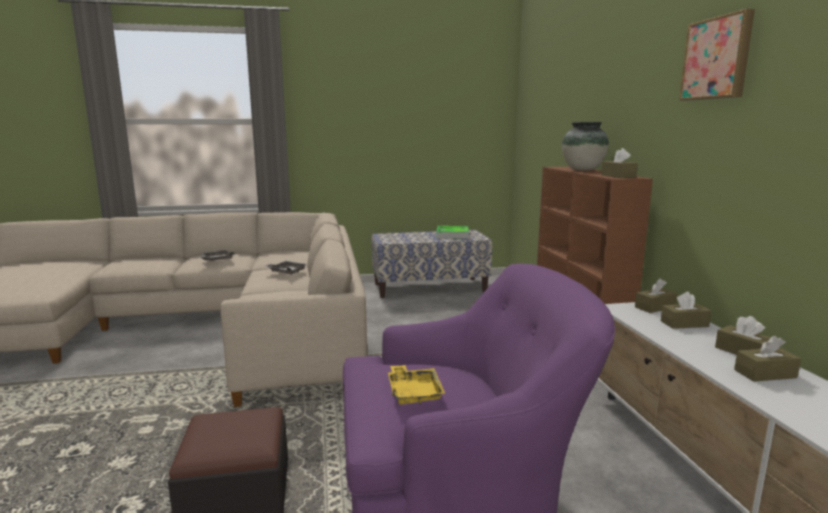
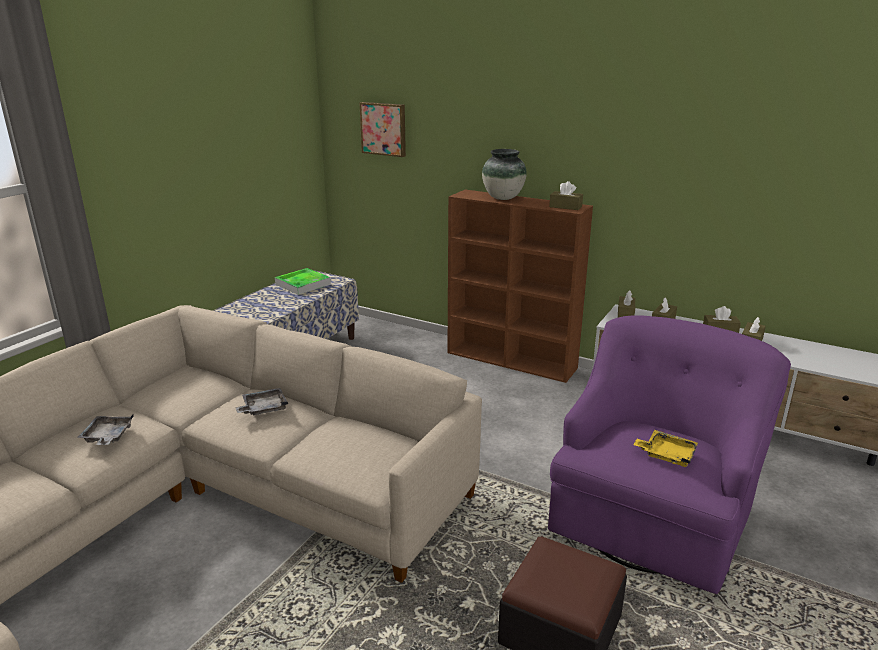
camera: 50 degrees left, 10 degrees up
(718, 59) = (660, 112): picture -> picture (384, 129)

